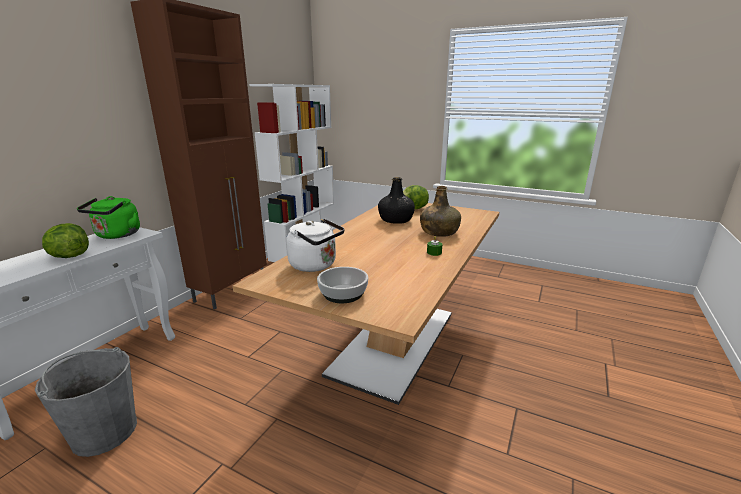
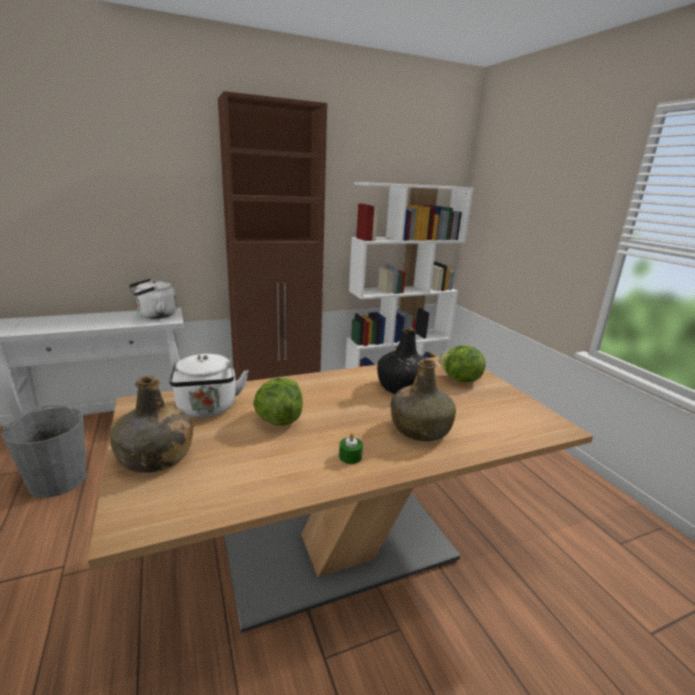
camera: 40 degrees right, 0 degrees up
(69, 256) = (99, 324): lettuce -> lettuce (278, 420)
(117, 235) = (154, 315): green kettle -> white kettle
(343, 294) = (156, 457): bowl -> green bottle

